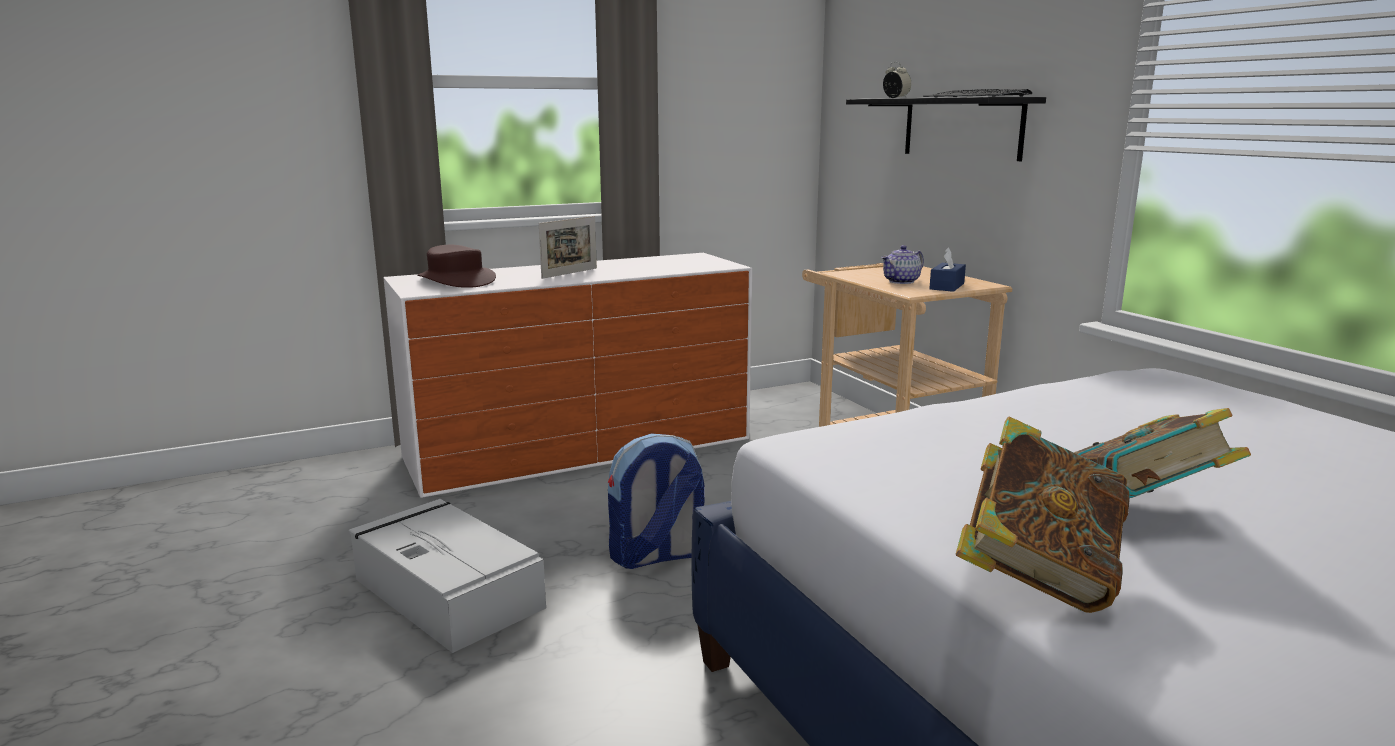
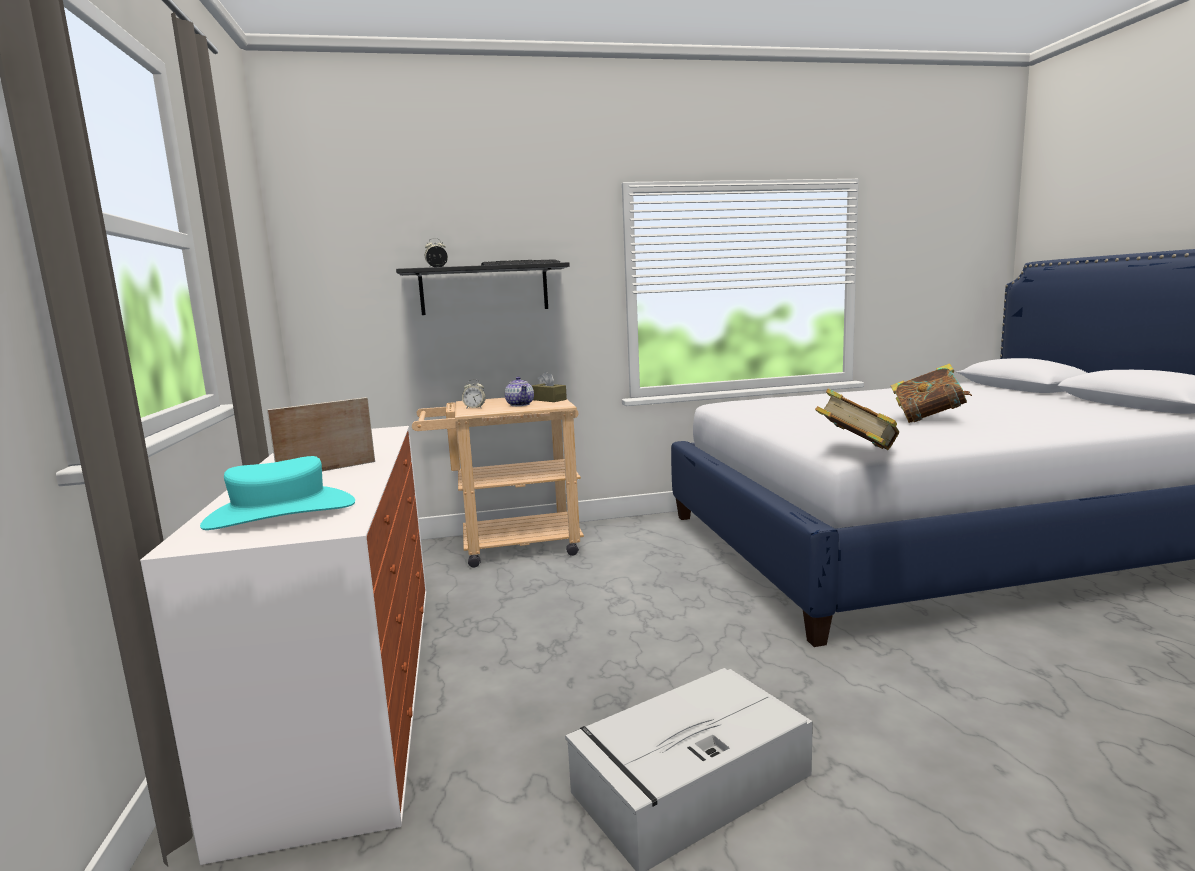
camera: 75 degrees left, 5 degrees down
(456, 280) = (280, 513): brown hat -> turquoise hat
(569, 273) = (328, 470): picture frame -> picture frame turned 90 degrees counterclockwise
(656, 556) = (646, 655): backpack -> none
(866, 272) = (474, 408): none -> alarm clock
(947, 286) = (548, 399): blue tissue box -> brown tissue box
(1037, 575) = (1010, 433): book -> book (856, 451)

